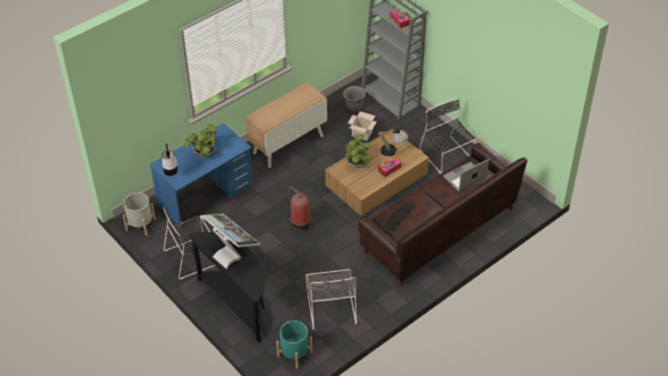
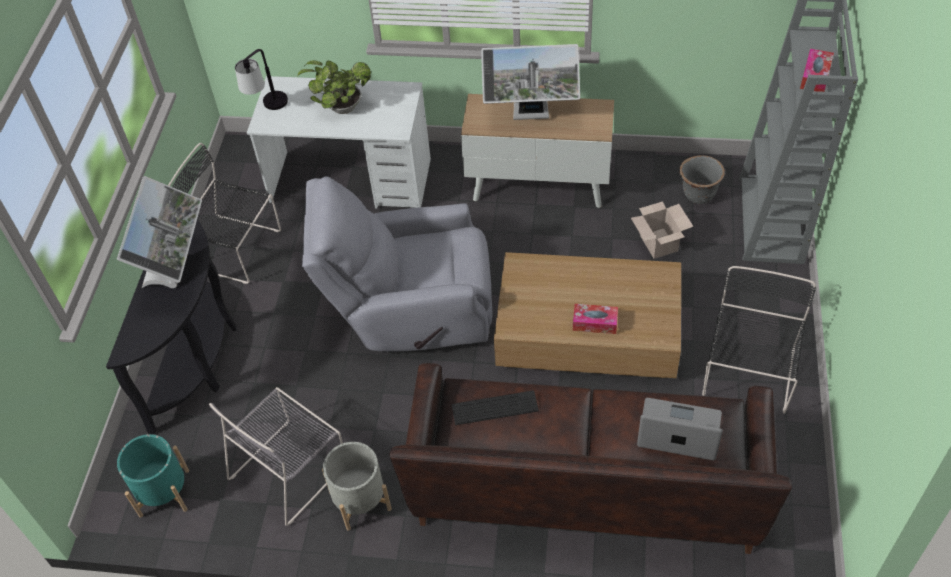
camera: 50 degrees right, 5 degrees up
(140, 225) = (238, 162): grey planter -> grey planter (360, 501)
(206, 196) = (351, 181): blue desk -> white desk
(284, 109) = (531, 117): none -> monitor
(299, 223) = (410, 309): fire extinguisher -> grey armchair
(357, 165) = (557, 280): potted plant -> none
(393, 151) = (636, 298): table lamp -> none

